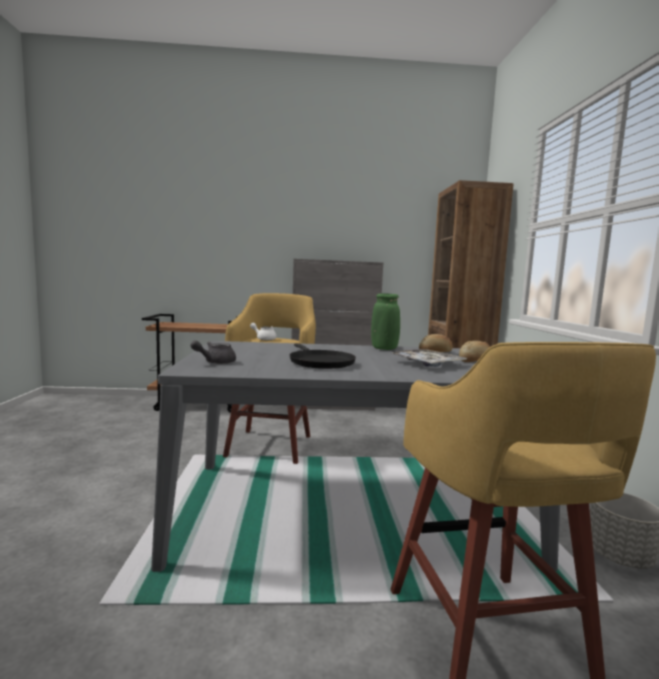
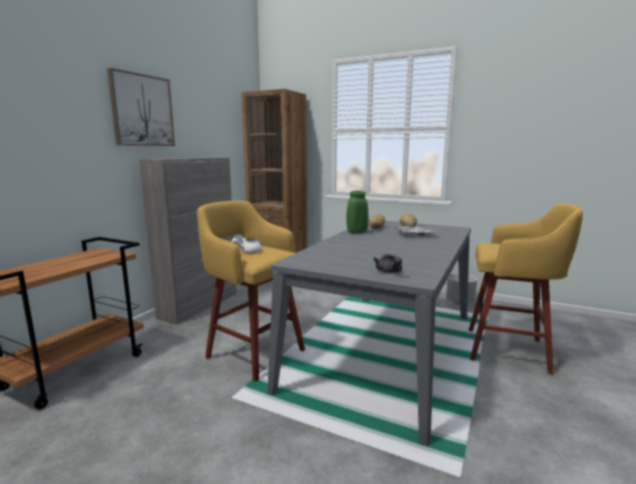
camera: 60 degrees left, 5 degrees up
(308, 219) = (142, 110): none -> picture
(319, 362) = (400, 250): black frying pan -> none

